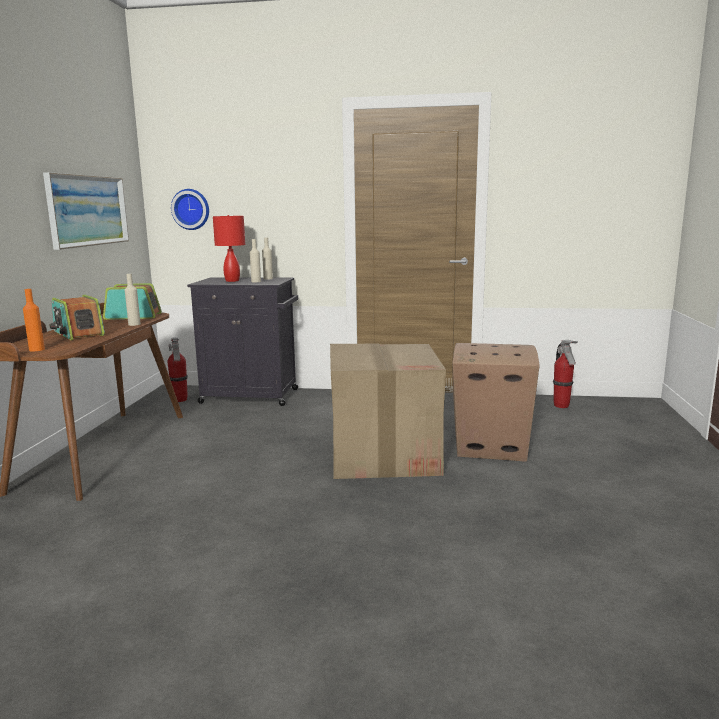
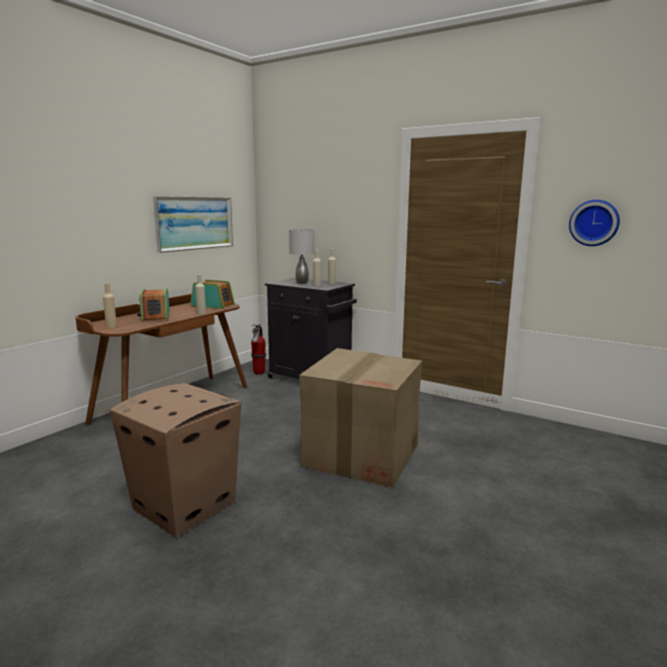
camera: 25 degrees right, 0 degrees up
(37, 349) = (111, 326): orange bottle -> beige bottle
(191, 209) = (285, 222): wall clock -> wall clock (594, 223)
(232, 281) = (302, 282): red table lamp -> grey table lamp
(489, 446) = (465, 468): cardboard box -> cardboard box (183, 504)
(561, 406) = (584, 442): fire extinguisher -> none

